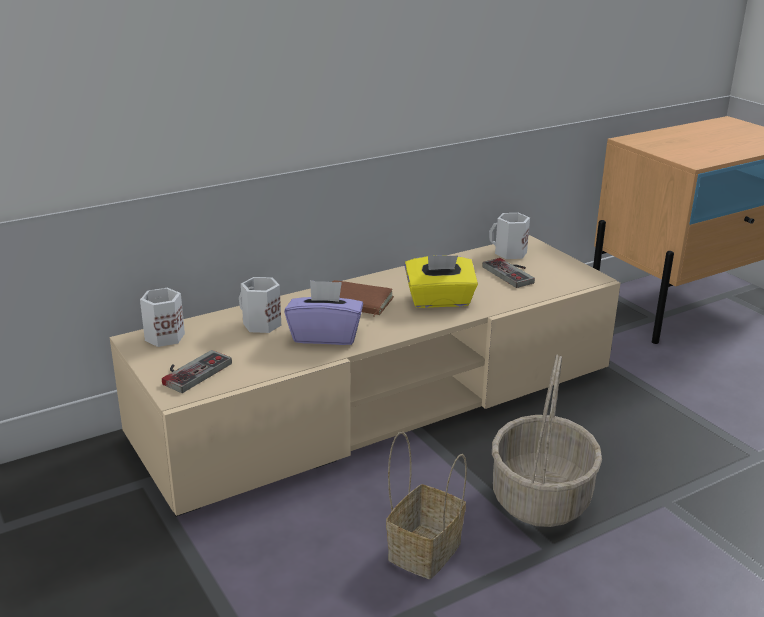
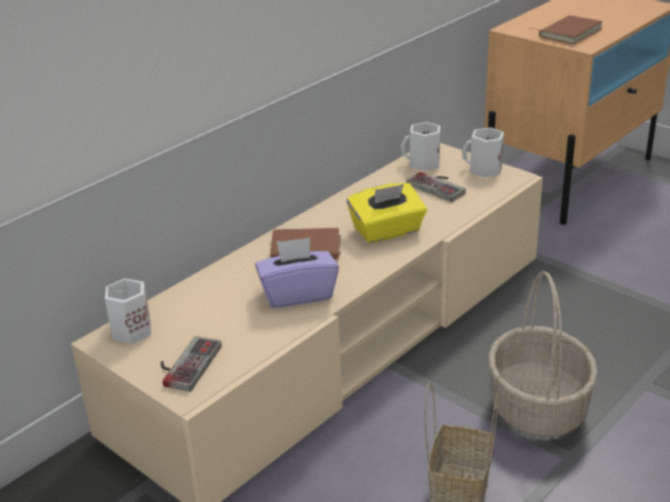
camera: 15 degrees left, 5 degrees up
(260, 324) = (223, 295): white mug -> white mug (484, 170)
(685, 150) = (568, 33): none -> brown book

